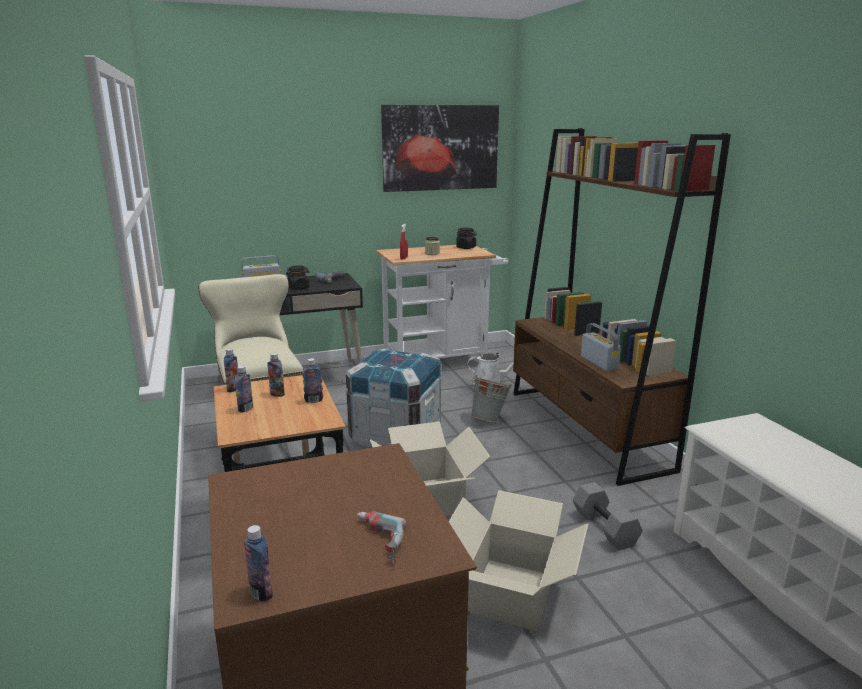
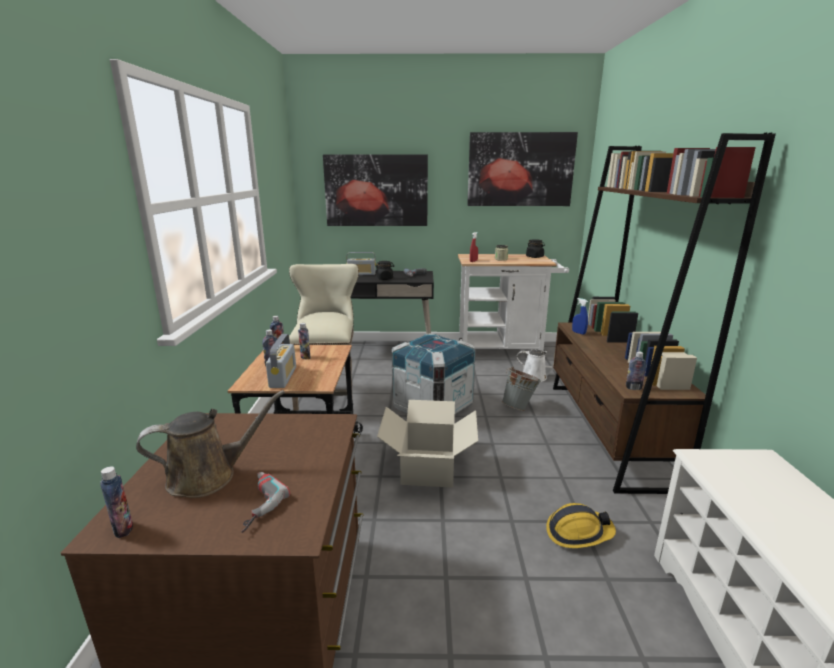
camera: 20 degrees right, 0 degrees up
(270, 177) = (376, 190): none -> picture
(301, 529) = (209, 476): none -> brown watering can
(314, 400) = (327, 366): bottle -> bottle (633, 388)
(511, 593) = (454, 576): cardboard box -> none
(543, 329) = (578, 333): none -> blue spray bottle
(599, 362) = (614, 369): radio -> radio (283, 377)
(603, 528) = (578, 533): grey dumbbell -> hard hat

